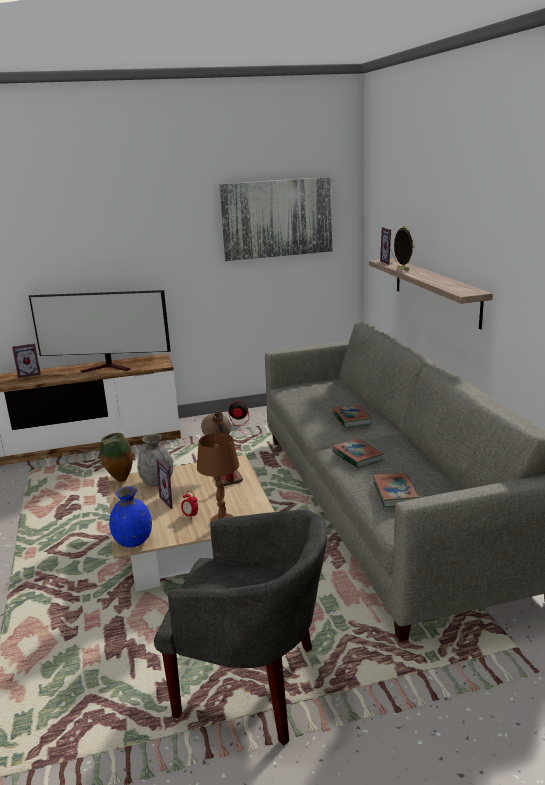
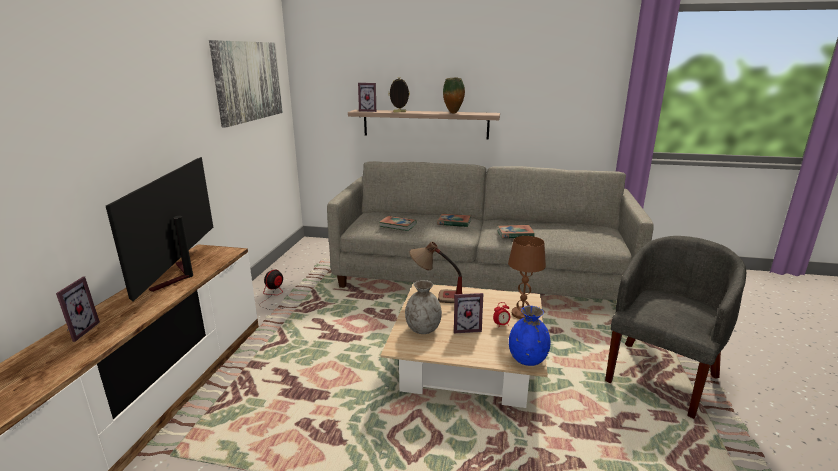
camera: 65 degrees left, 0 degrees up
(109, 368) = (178, 277): television -> television turned 150 degrees clockwise
(120, 480) = (397, 348): vase -> vase (453, 113)
(395, 493) = (577, 236): book -> book (398, 225)

